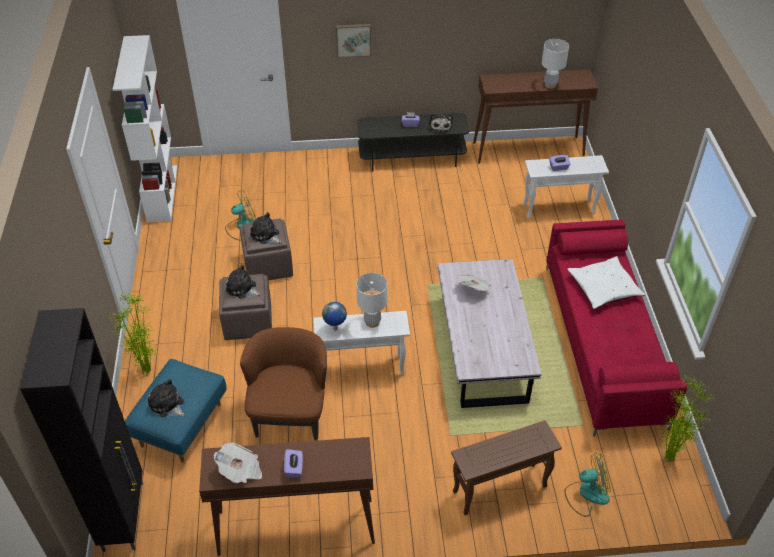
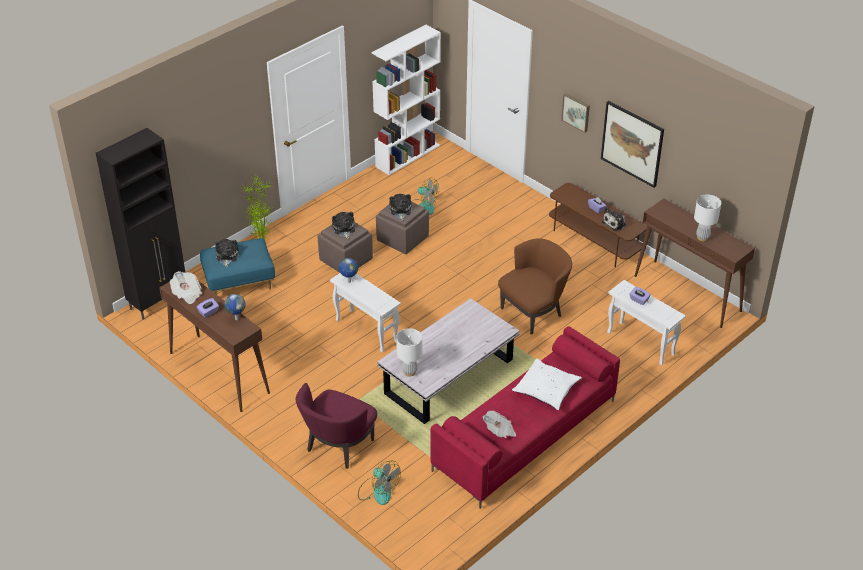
camera: 50 degrees right, 5 degrees down
(290, 414) = (295, 321): brown armchair -> brown armchair (533, 312)
(331, 449) = (236, 318): none -> globe
(372, 322) = (373, 293): white table lamp -> white table lamp (409, 372)
(412, 157) = (594, 241): grey tv stand -> brown tv stand
(431, 38) = (632, 143): none -> picture
(474, 288) = (467, 327): newspaper -> newspaper (499, 431)
(499, 489) = (338, 446): brown side table -> purple armchair
(667, 457) = (454, 518): potted plant -> none

